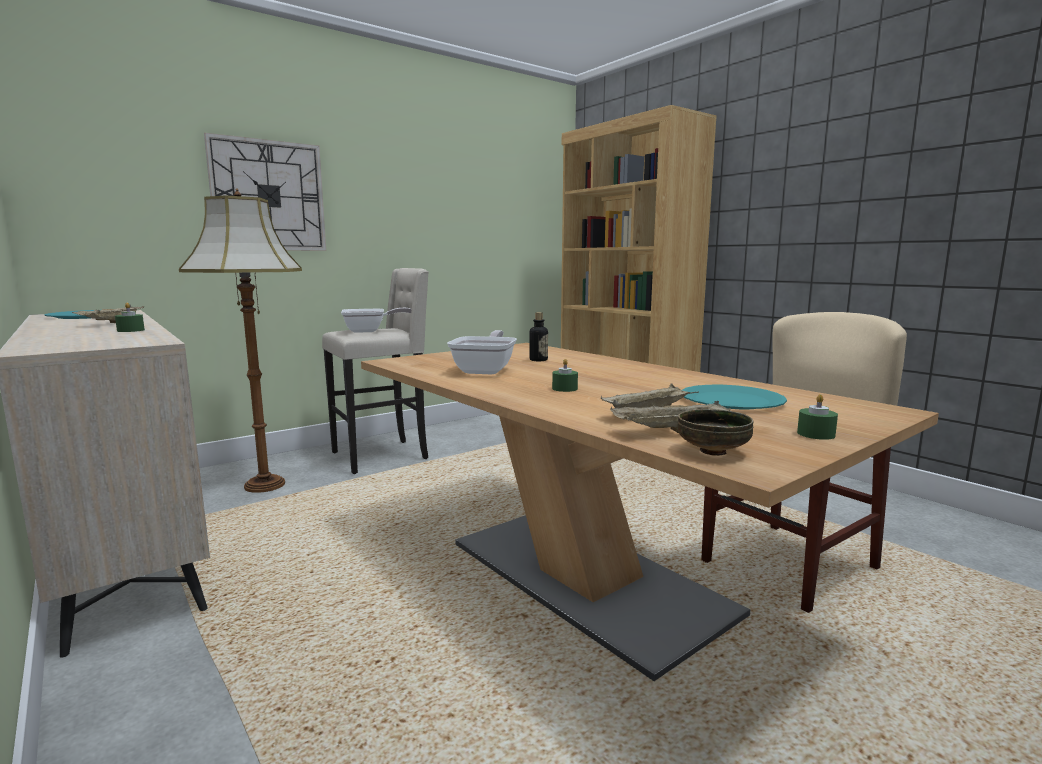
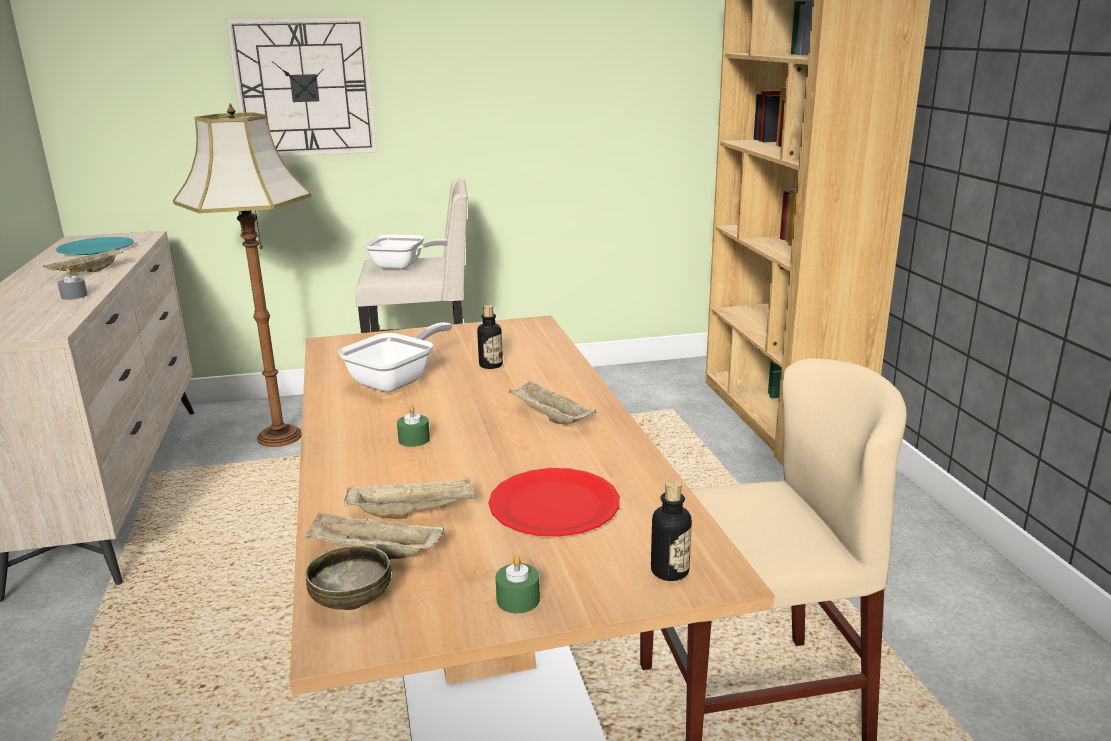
camera: 25 degrees right, 10 degrees up
(131, 330) = (74, 296): green candle -> grey candle
(633, 373) = (549, 417): none -> beige tray
(732, 400) = (554, 505): turquoise plate -> red plate
(865, 412) = (669, 571): none -> bottle

